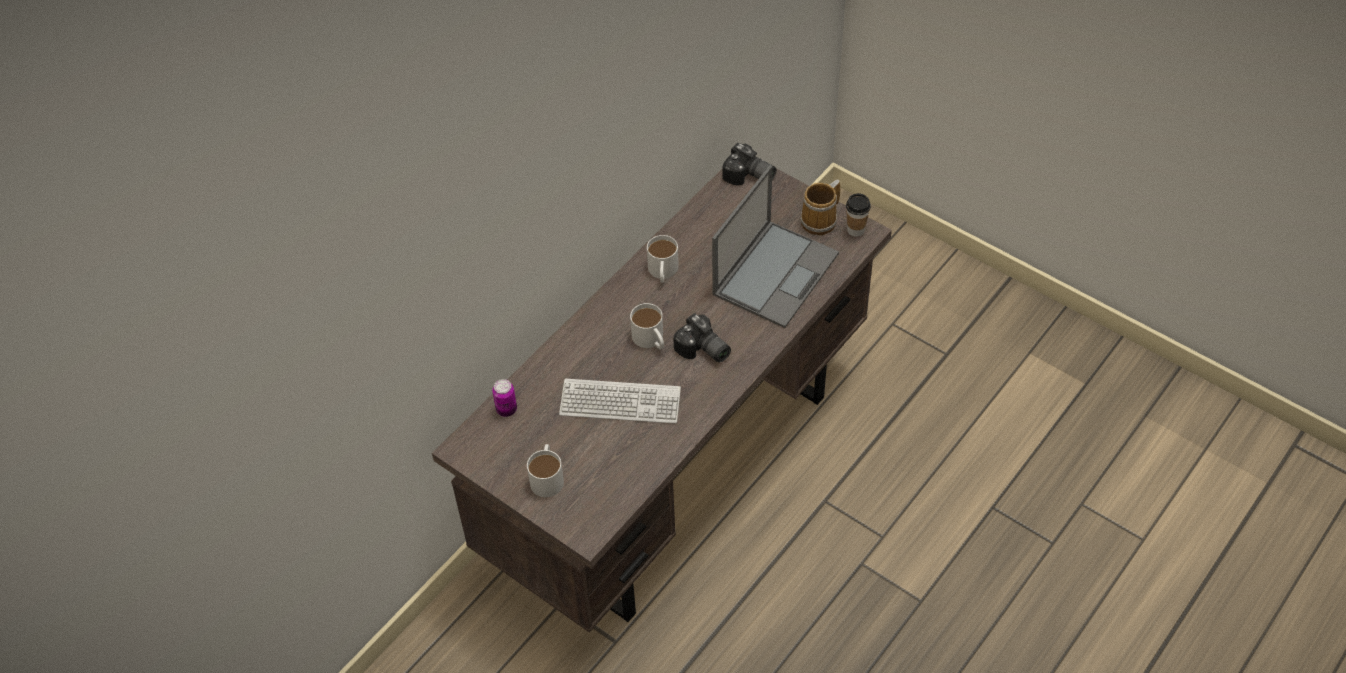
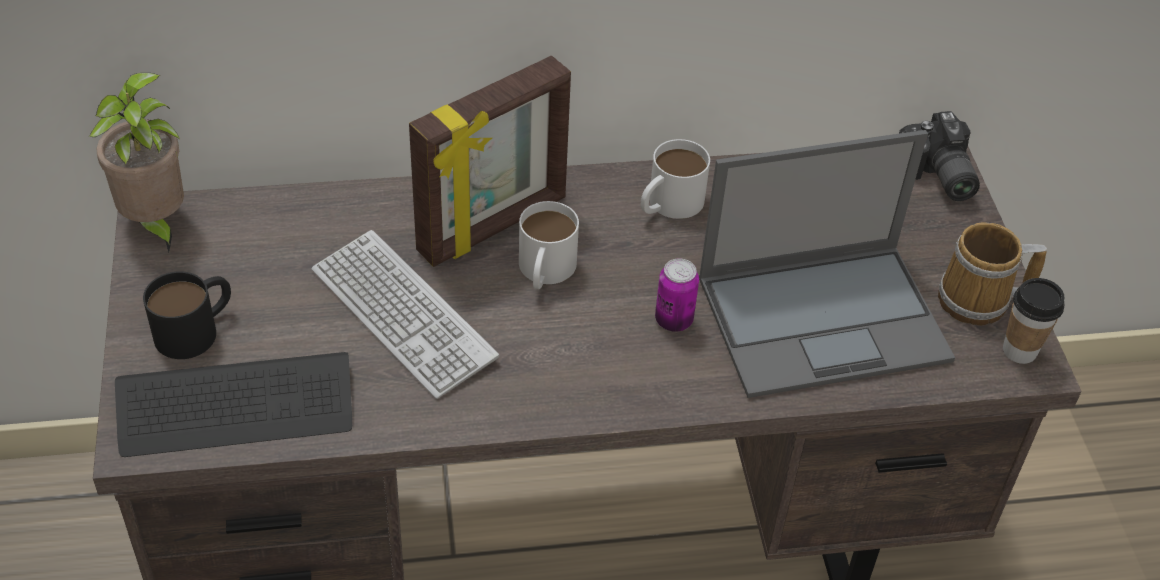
camera: 40 degrees right, 5 degrees down
(466, 451) = (155, 224): none -> potted plant
(506, 409) = (264, 214): can -> can (673, 320)
(547, 476) = (196, 329): white mug -> black mug
(606, 491) = (236, 407): none -> keyboard
(607, 337) = (494, 227): none -> picture frame
(703, 350) = (594, 337): camera -> none

